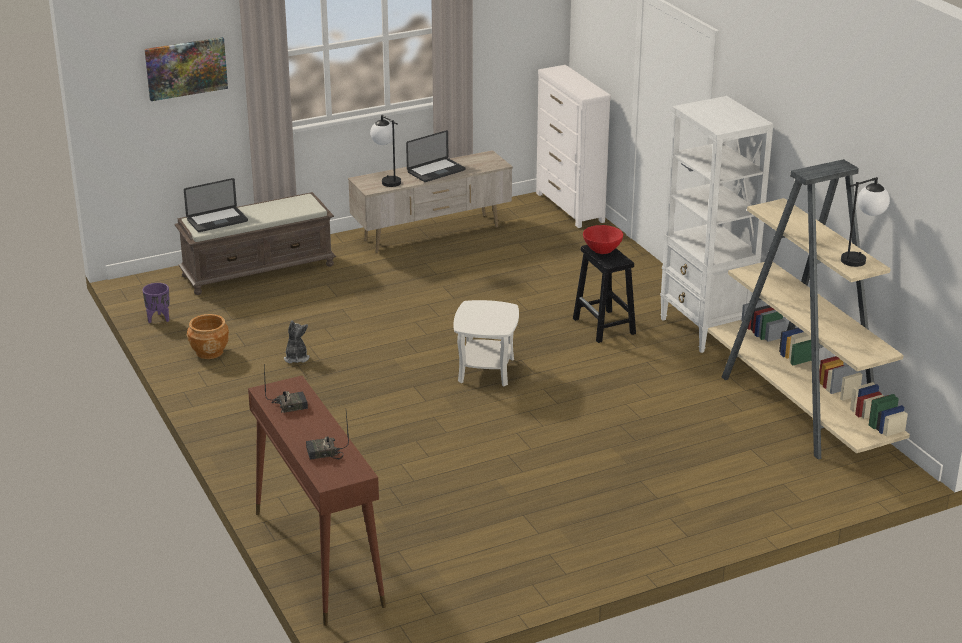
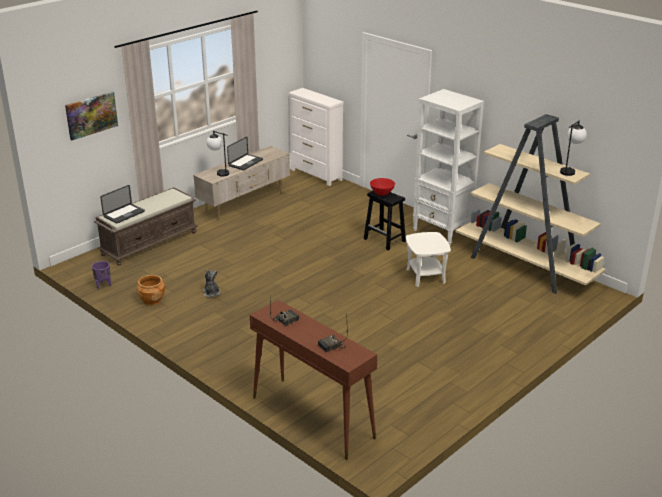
camera: 20 degrees left, 0 degrees up
(486, 370) = (334, 278): white side table -> white side table (426, 276)

